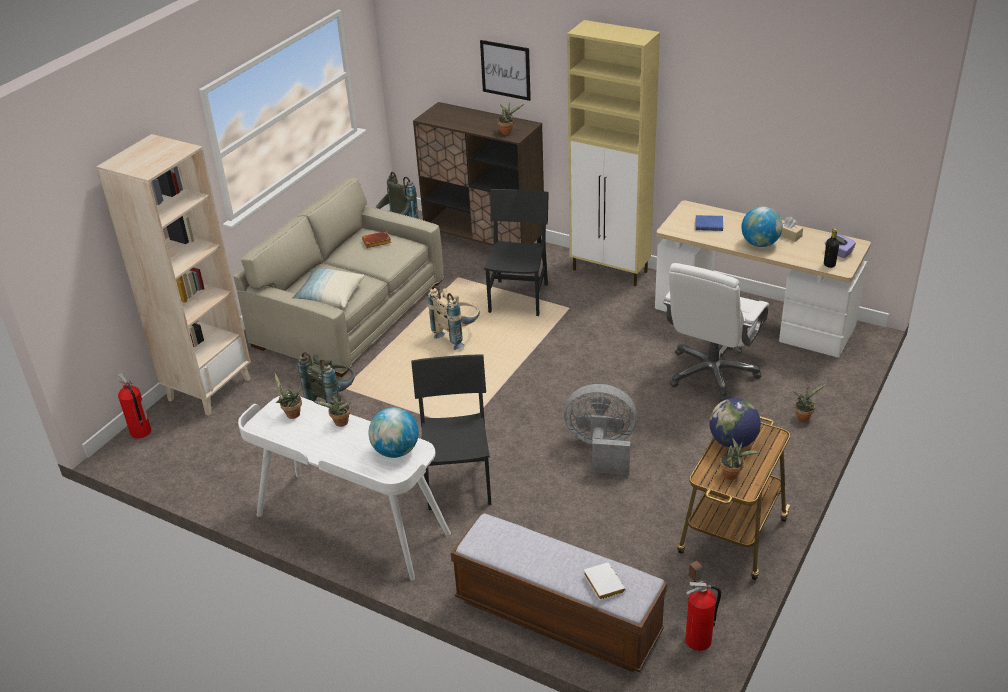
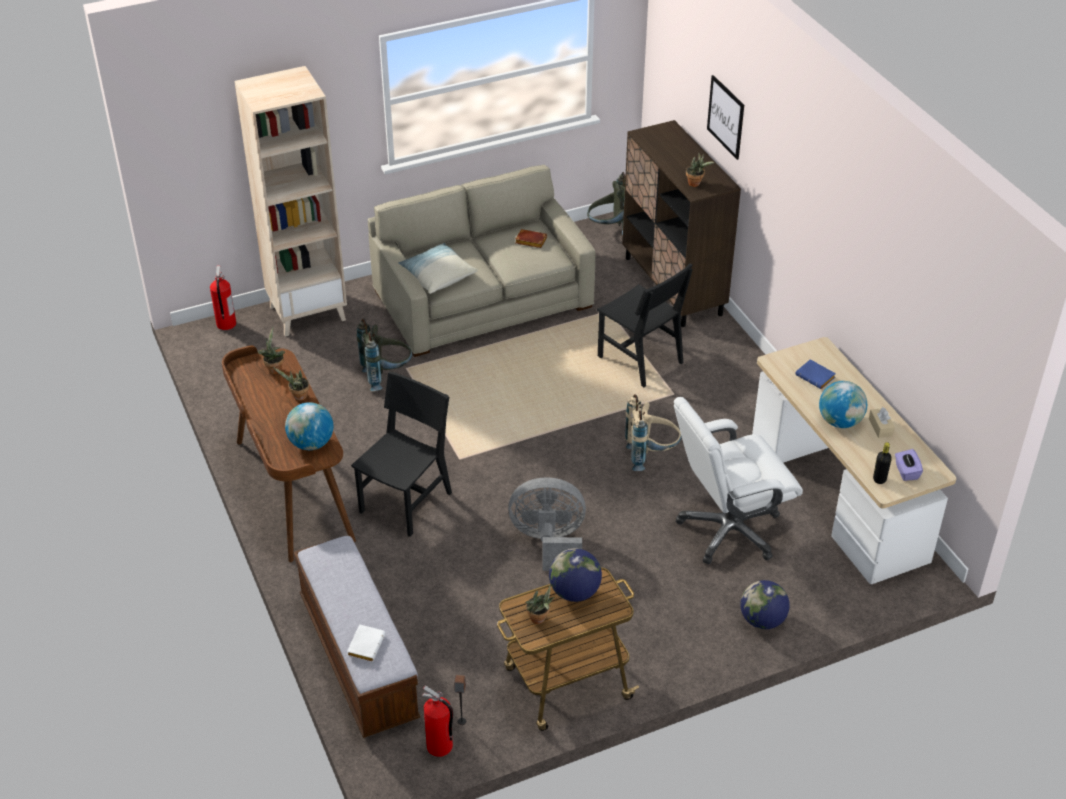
camera: 35 degrees right, 5 degrees up
(351, 525) = (292, 490): white desk -> brown desk
(458, 335) = (547, 369): beige backpack -> beige backpack (651, 455)
(518, 298) = (640, 360): black chair -> black chair turned 90 degrees clockwise
(601, 449) = (549, 543): grey fan -> grey fan turned 45 degrees counterclockwise
(611, 271) = (756, 376): beige cabinet -> none
(803, 417) = (762, 620): potted plant -> globe

